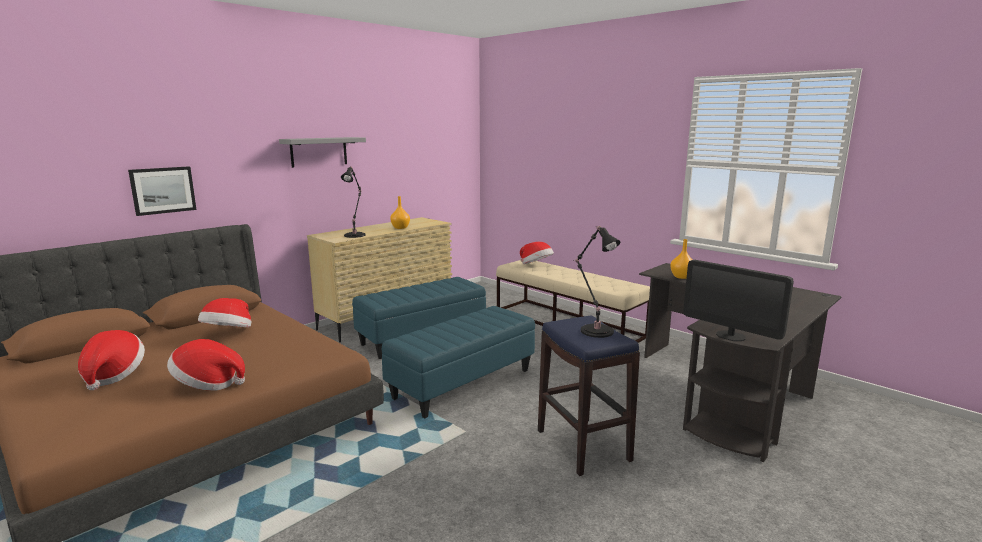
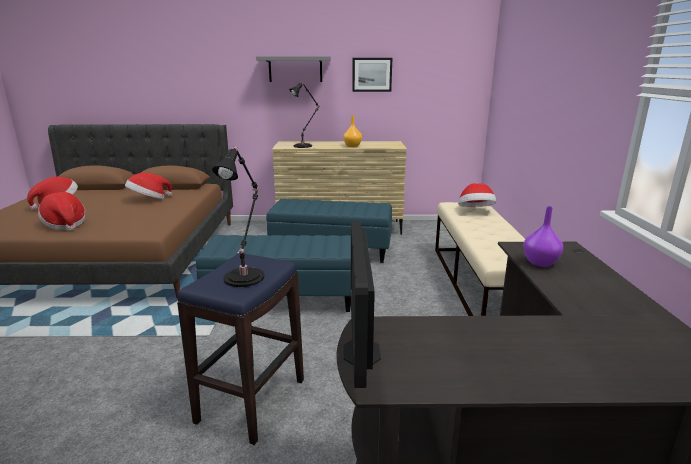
camera: 45 degrees right, 5 degrees up
(163, 190) = (171, 92): picture -> picture (372, 74)
(681, 277) = (540, 262): orange vase -> purple vase

